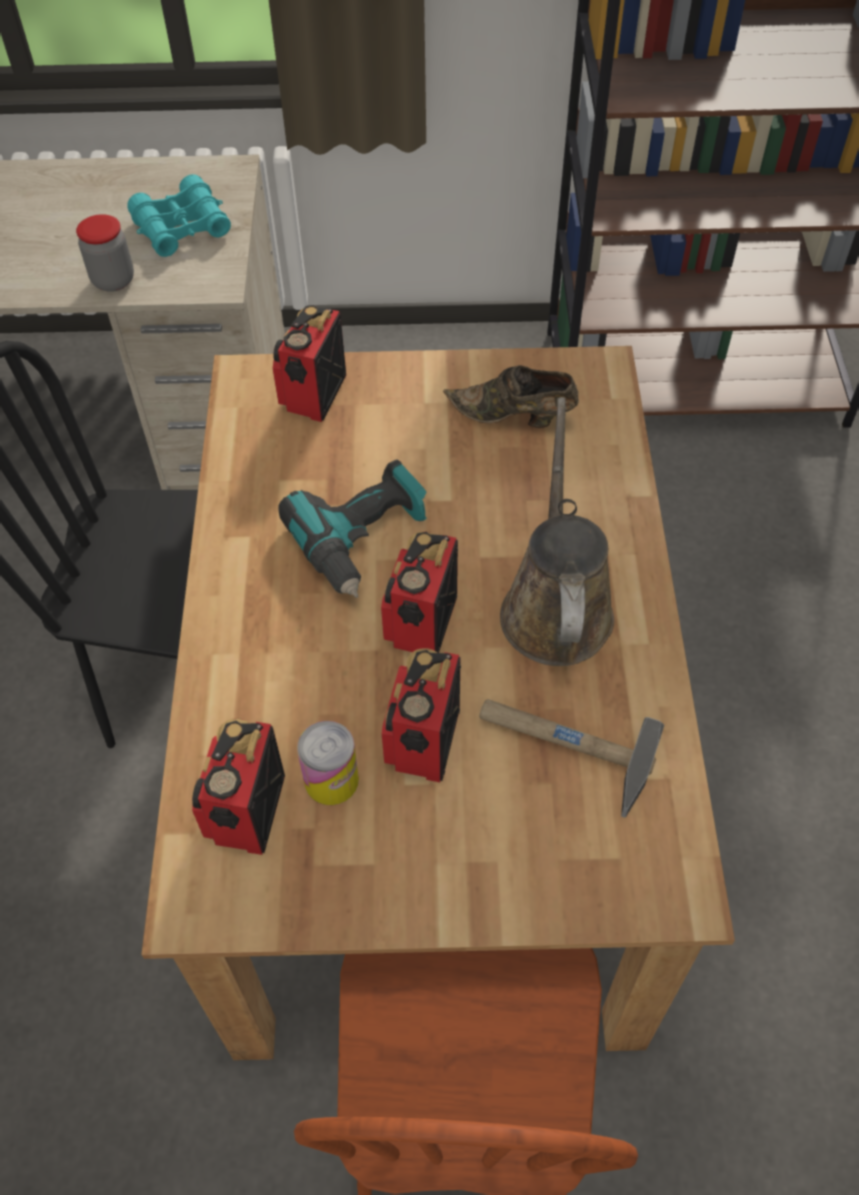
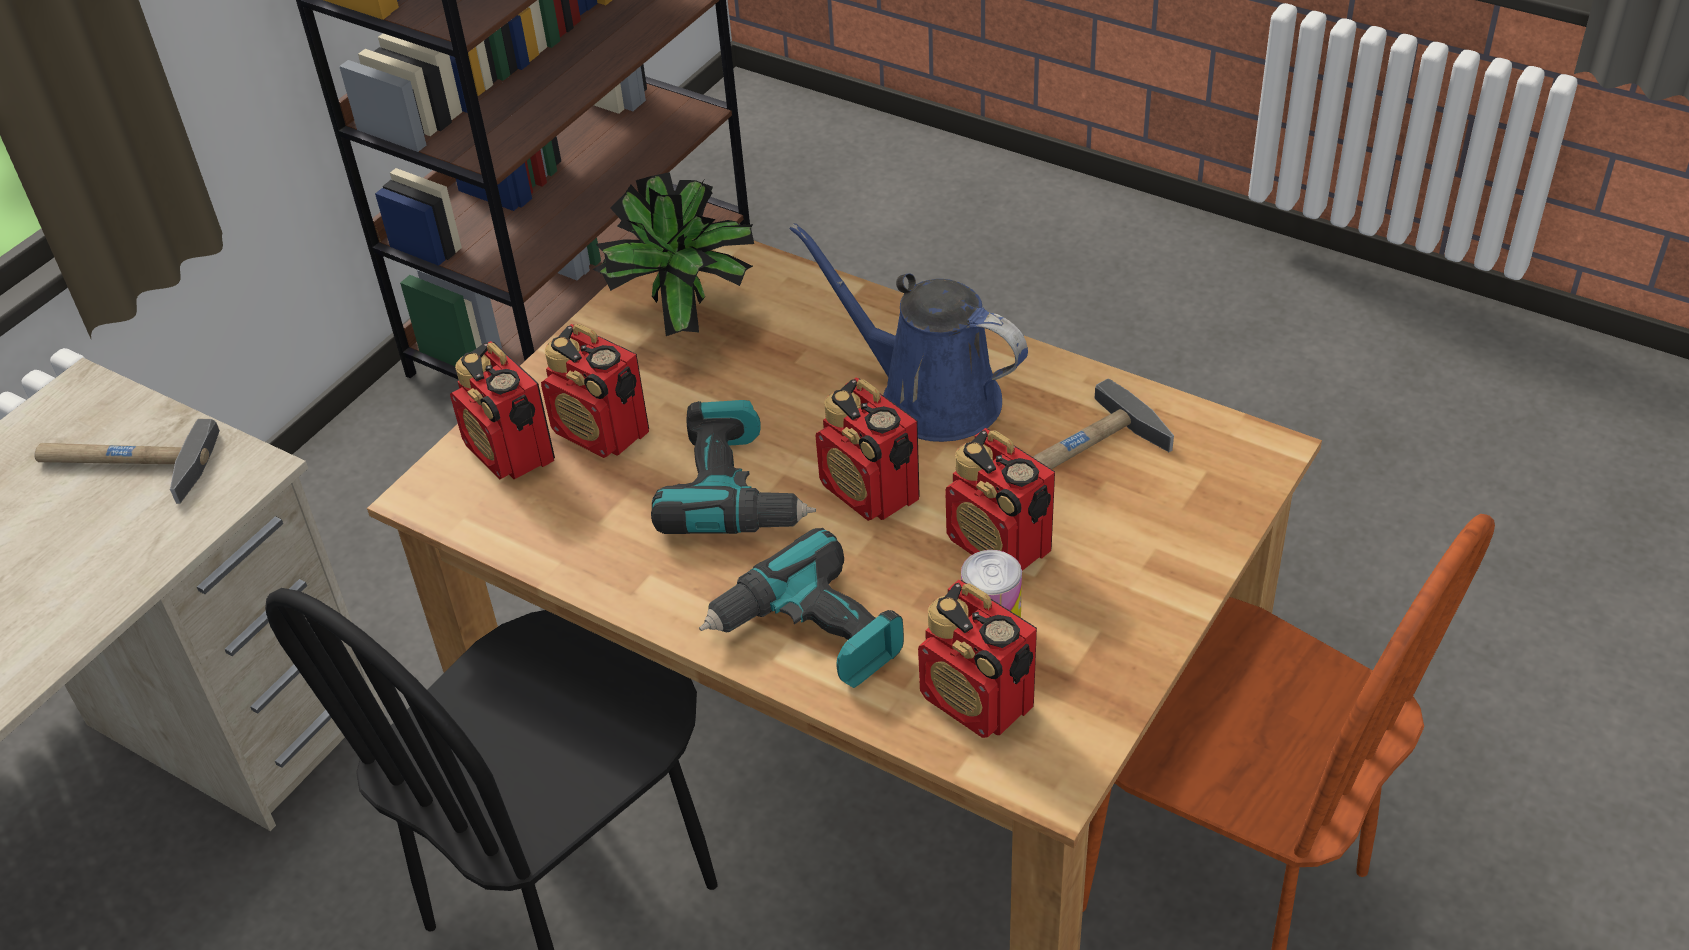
camera: 55 degrees left, 10 degrees down
(113, 280) = (138, 556): jar -> none
(182, 227) = (123, 465): turquoise binoculars -> hammer
(249, 664) = (810, 634): none -> power drill
(367, 431) = (602, 432): none -> radio
(513, 417) = (689, 326): brown shoe -> potted plant
(555, 606) = (929, 396): brown watering can -> blue watering can

